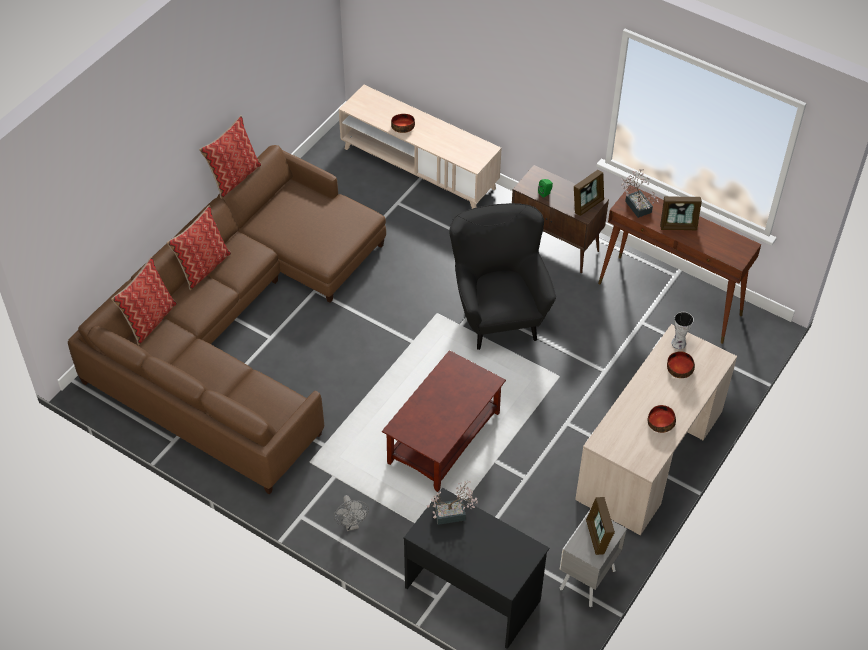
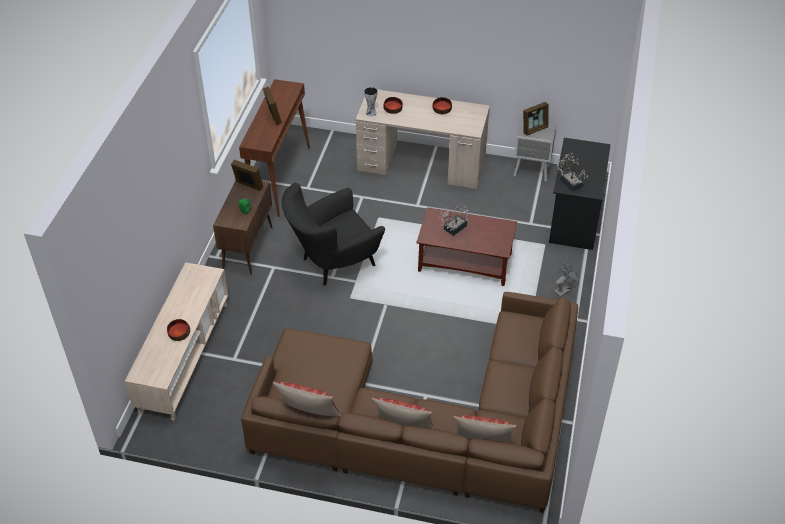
camera: 110 degrees left, 5 degrees down
(637, 204) = (259, 139): potted plant -> potted plant (453, 229)

